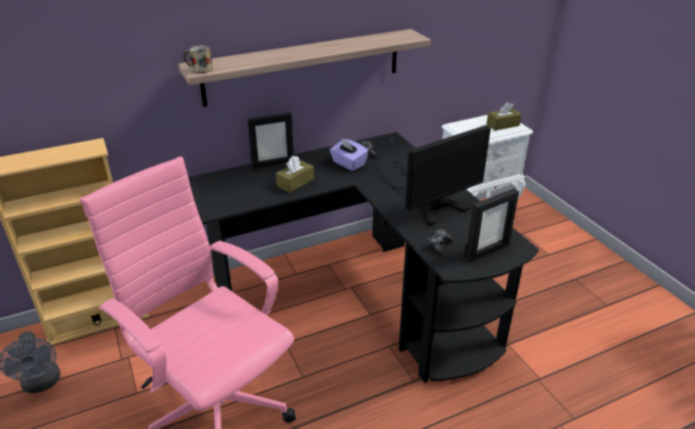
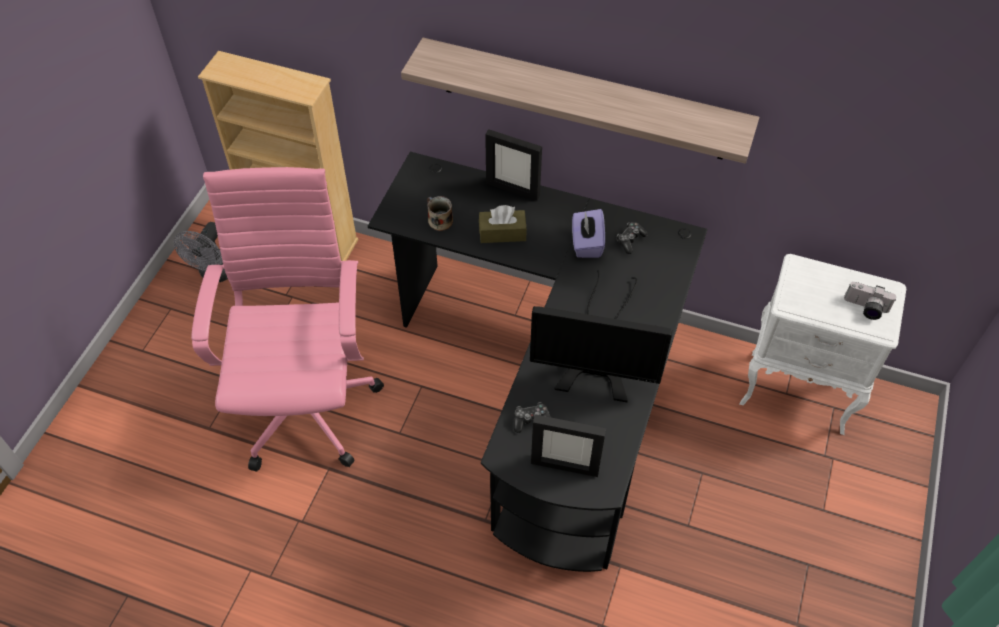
camera: 45 degrees right, 20 degrees up
(200, 69) = (428, 62): mug -> mug (439, 220)
(502, 125) = (865, 309): brown tissue box -> camera

